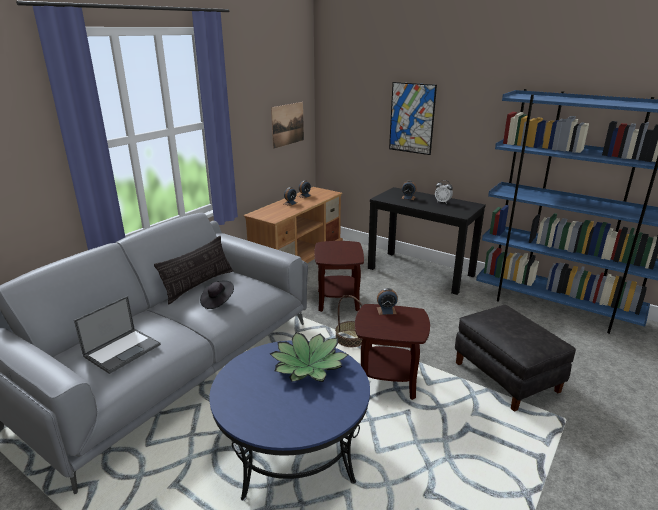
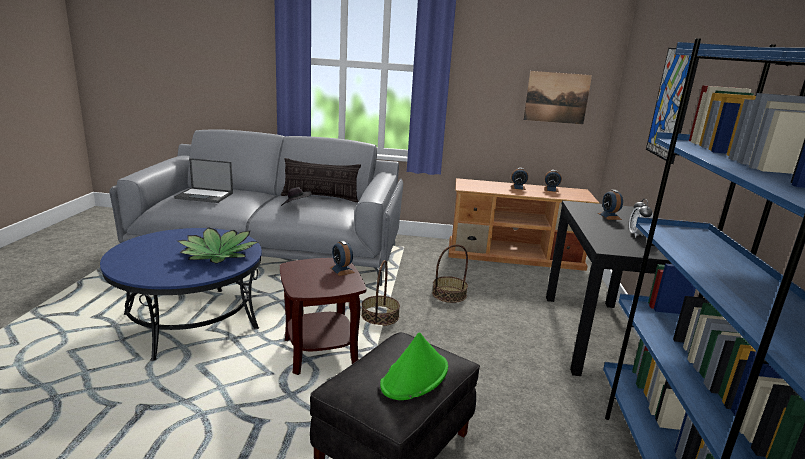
camera: 60 degrees right, 5 degrees down
(338, 300) = (449, 294): brown side table -> basket
(522, 325) = (415, 376): none -> green hat

